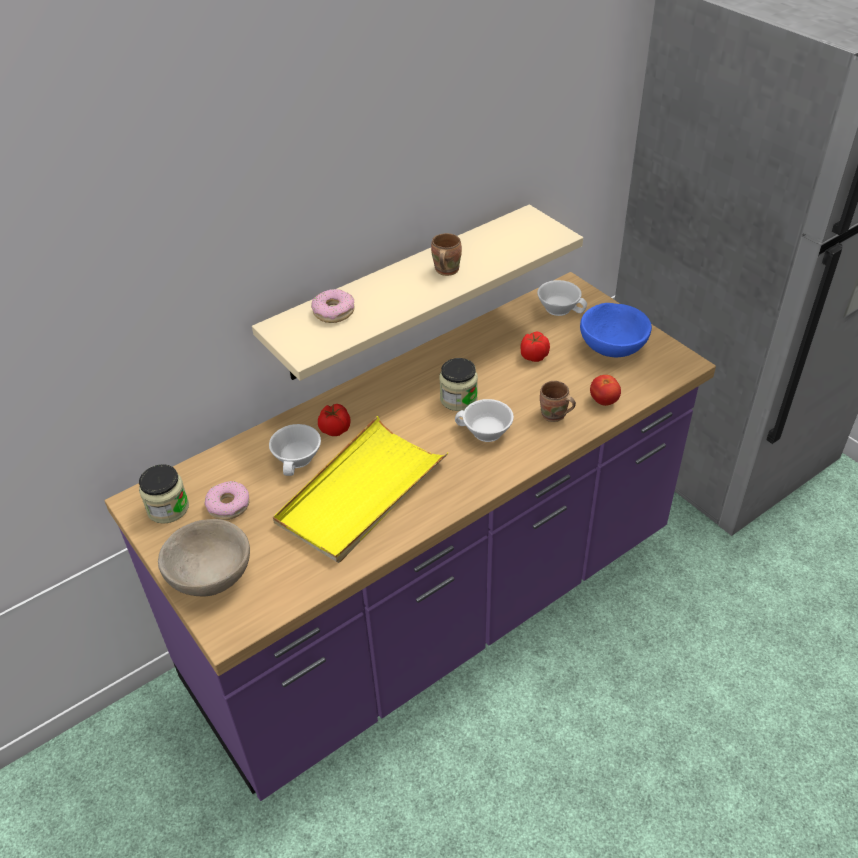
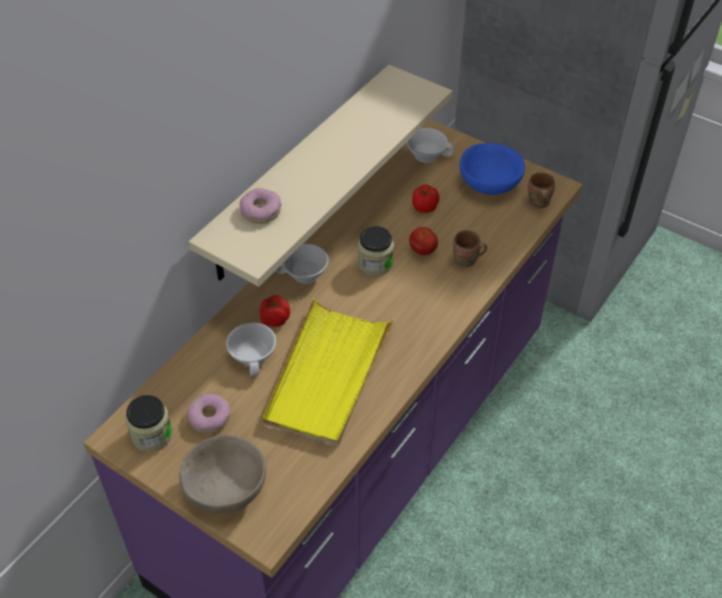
camera: 20 degrees left, 5 degrees up
(445, 270) = (344, 148): brown mug -> brown mug (537, 203)
(485, 432) = (413, 291): white cup -> white cup (304, 275)
(604, 401) = (502, 238): tomato -> tomato (423, 250)

